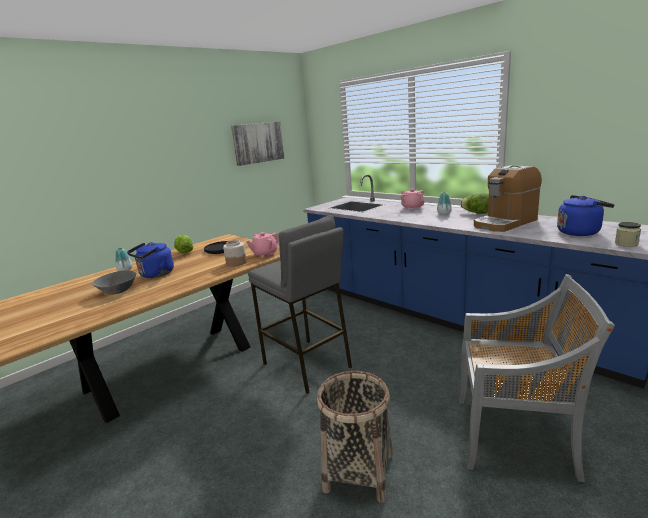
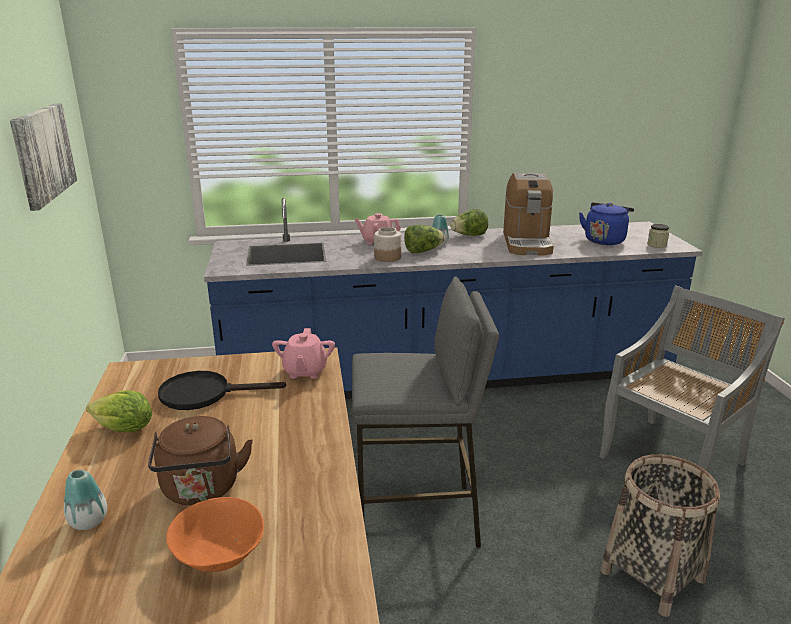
camera: 55 degrees left, 5 degrees up
(117, 291) = (218, 555): grey bowl -> orange bowl
(155, 275) = (201, 490): blue kettle -> brown kettle
(236, 263) = (299, 403): jar -> jar (387, 257)
(422, 216) = (423, 251): none -> lettuce

